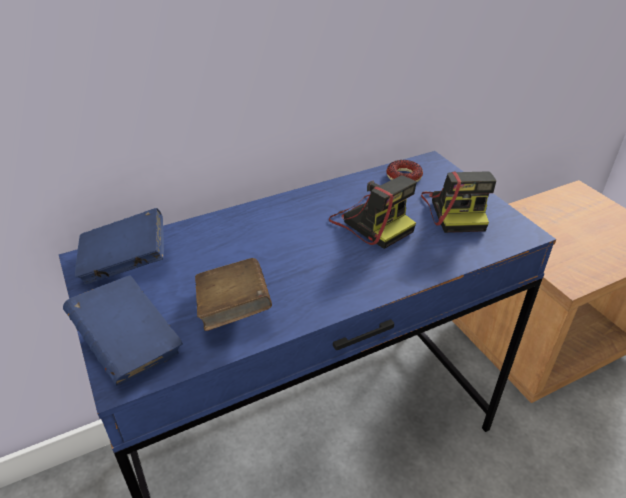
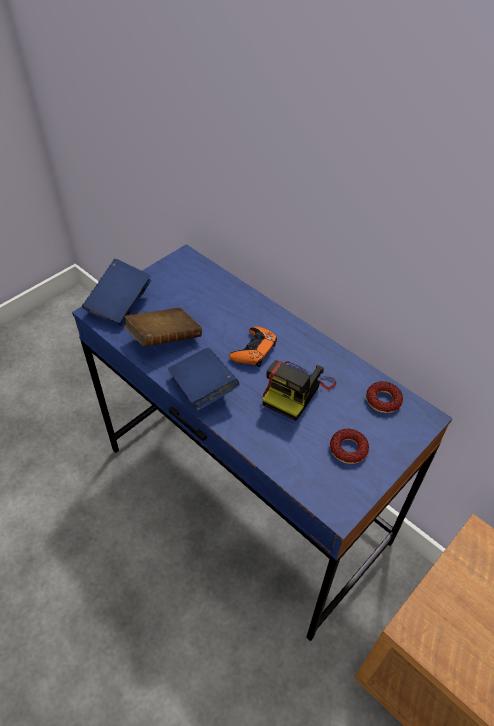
camera: 70 degrees right, 10 degrees up
(125, 263) = (188, 275): blue book -> blue book (203, 389)
(298, 238) = (254, 350): none -> orange game controller
(456, 210) = (348, 449): camera -> donut

